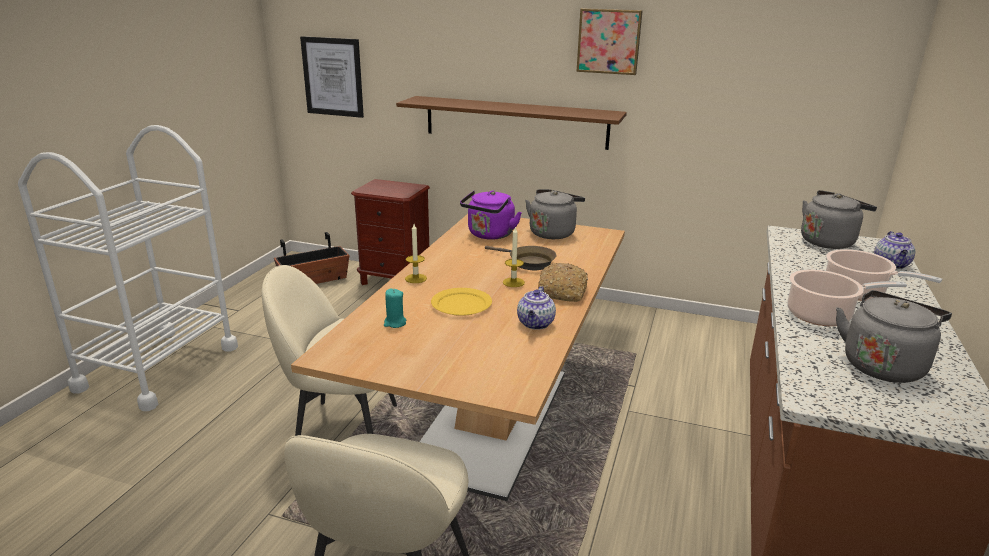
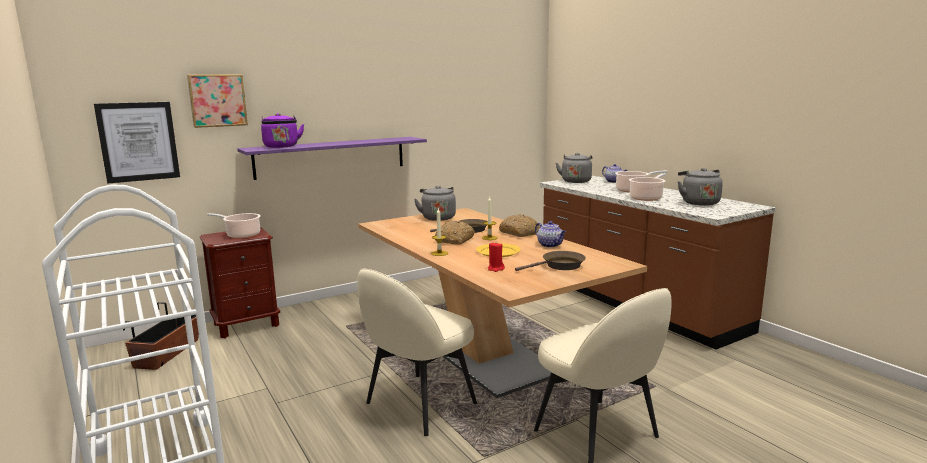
camera: 50 degrees left, 10 degrees down
(392, 189) = (241, 235): none -> cooking pot
(395, 323) = (495, 269): turquoise candle -> red candle
(452, 355) = (560, 266): none -> brown frying pan
(476, 269) = (454, 240): none -> bread
(489, 235) = (410, 228): purple kettle -> purple kettle (281, 147)
(515, 122) = (331, 157): brown shelf -> purple shelf
(609, 41) = (393, 88): picture -> picture (217, 100)

